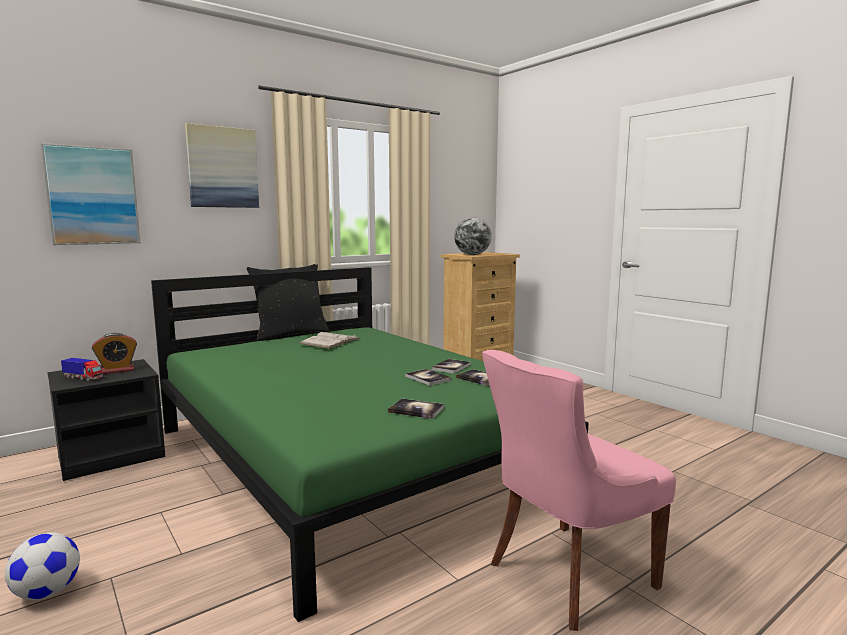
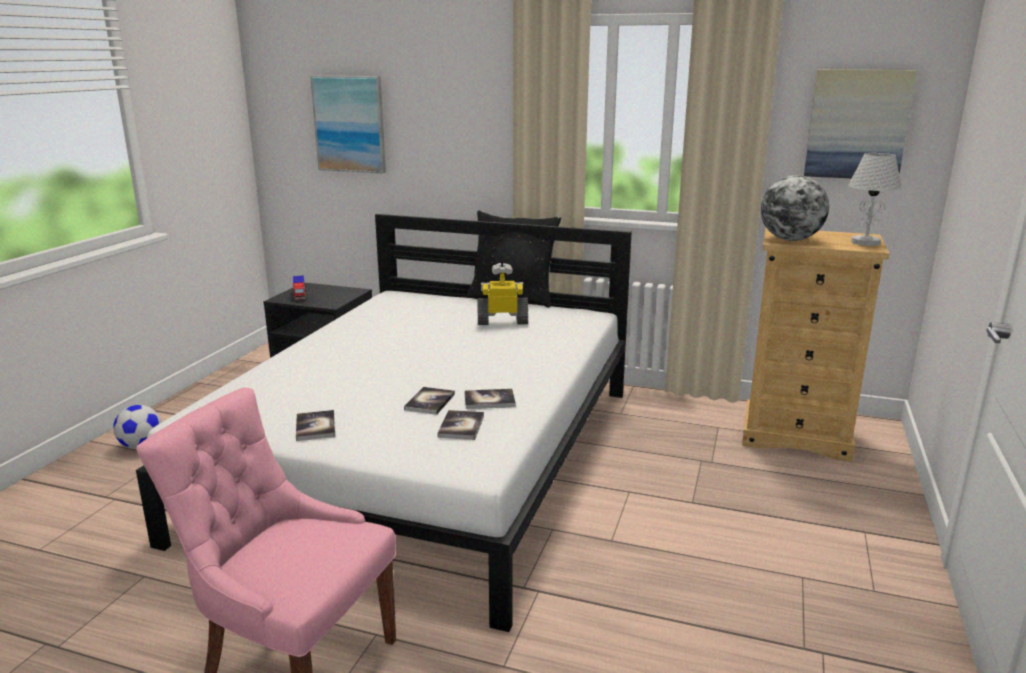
camera: 55 degrees right, 10 degrees up
(117, 370) = (330, 295): alarm clock -> none
(222, 167) = (466, 91): picture -> picture (857, 124)
(330, 341) = (502, 321): white book -> toy robot
(350, 456) = (431, 457): green bed -> white bed
(497, 253) = (865, 242): none -> white table lamp

